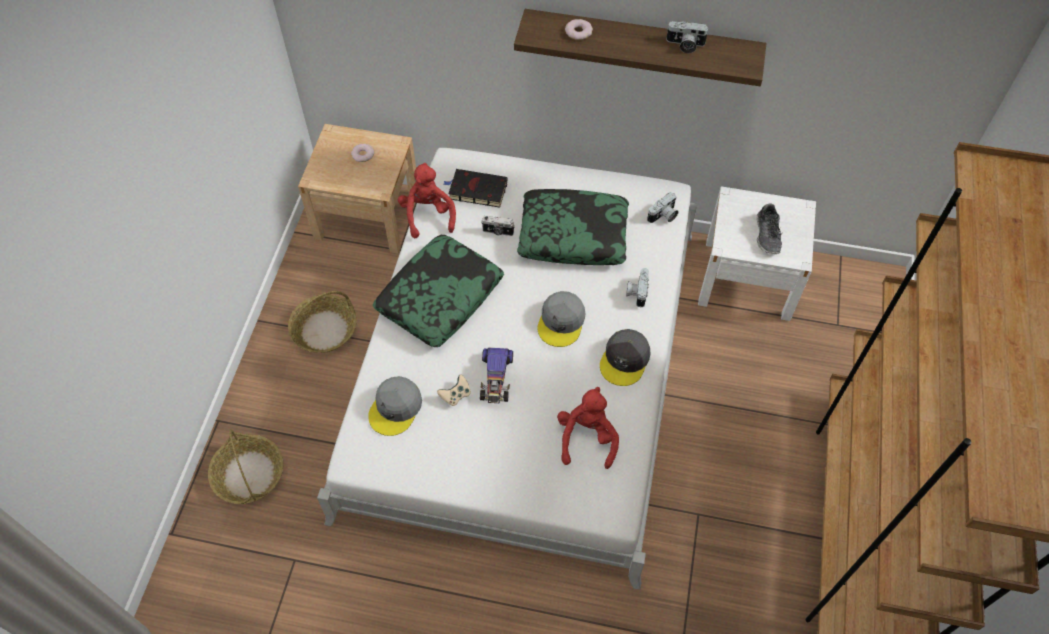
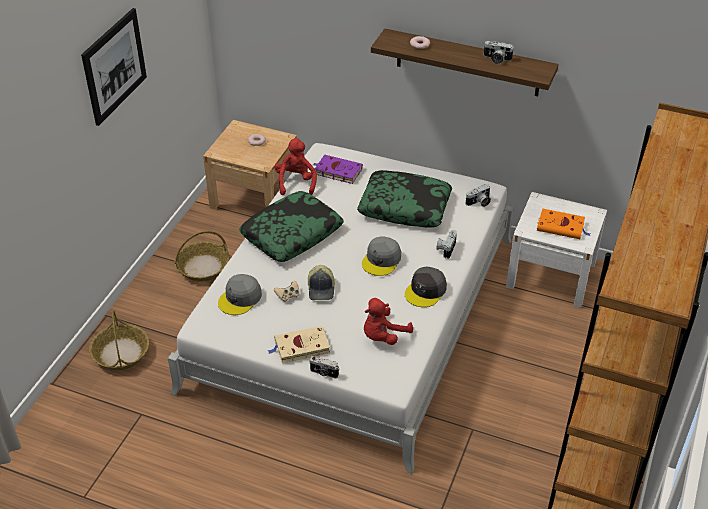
camera: 10 degrees right, 15 degrees down
(168, 131) = (114, 66): none -> picture
(476, 190) = (337, 171): black book -> purple book
(488, 472) = (300, 347): none -> beige book
(496, 378) = (321, 288): toy car -> cap
(498, 232) = (347, 198): camera -> camera (324, 373)
(587, 437) = (383, 336): red plush toy -> red plush toy turned 150 degrees counterclockwise
(767, 235) = (562, 227): shoe -> orange book

